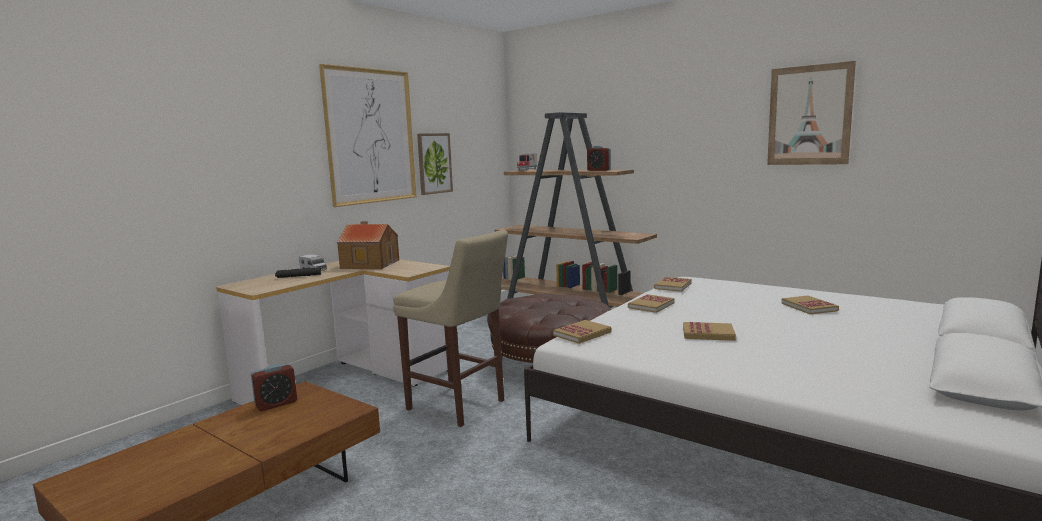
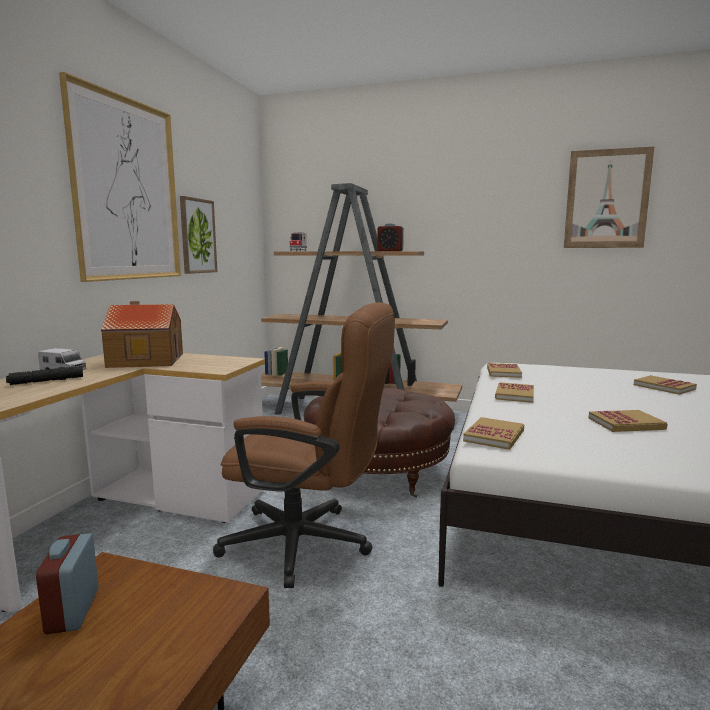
camera: 20 degrees left, 0 degrees up
(276, 404) = (73, 611): alarm clock -> alarm clock turned 135 degrees clockwise
(459, 406) = (309, 545): beige stool -> brown office chair

